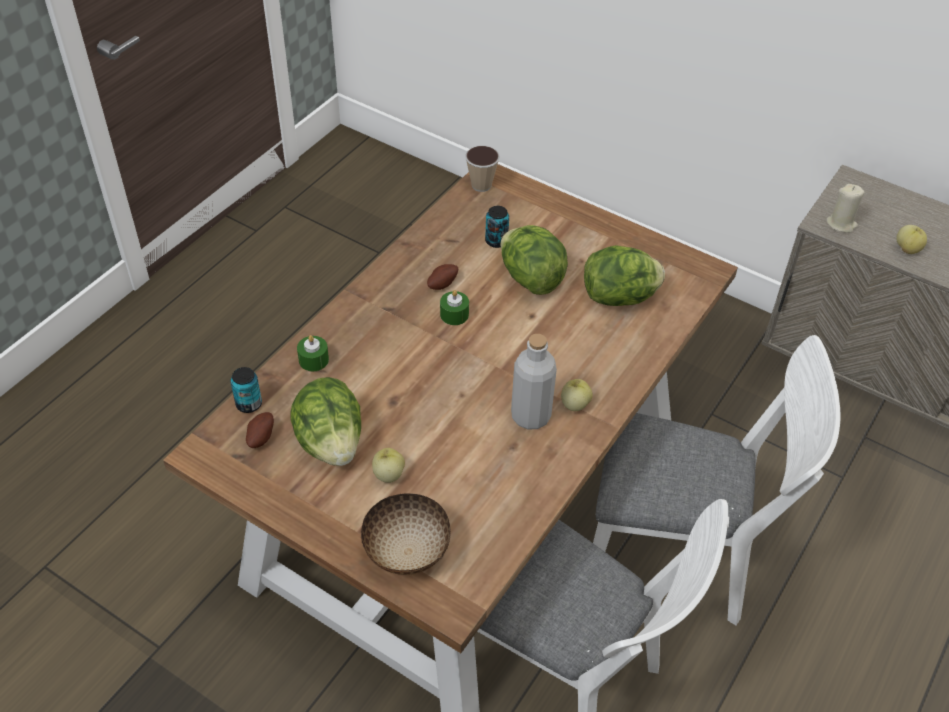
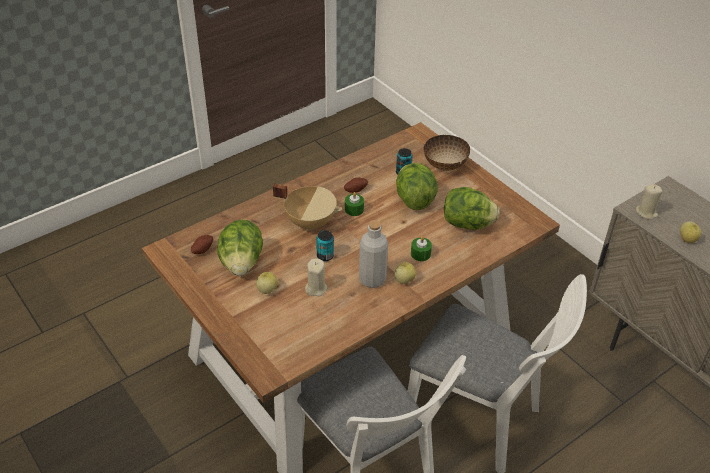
camera: 20 degrees right, 5 degrees down
(249, 404) = (205, 230): can -> can (325, 256)
(313, 360) = (255, 215): green candle -> green candle (420, 254)
(401, 350) = (310, 222): none -> beige cooking pot
(405, 552) = (255, 336): bowl -> bowl (444, 165)
(458, 452) = (316, 288): none -> beige candle
(481, 185) = (410, 138): cup -> none

